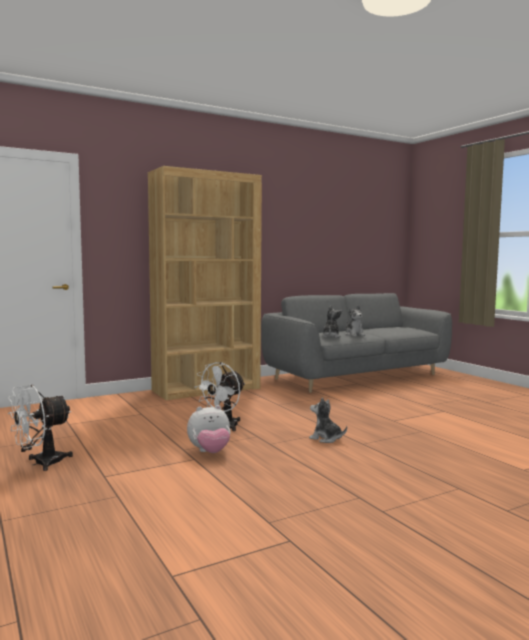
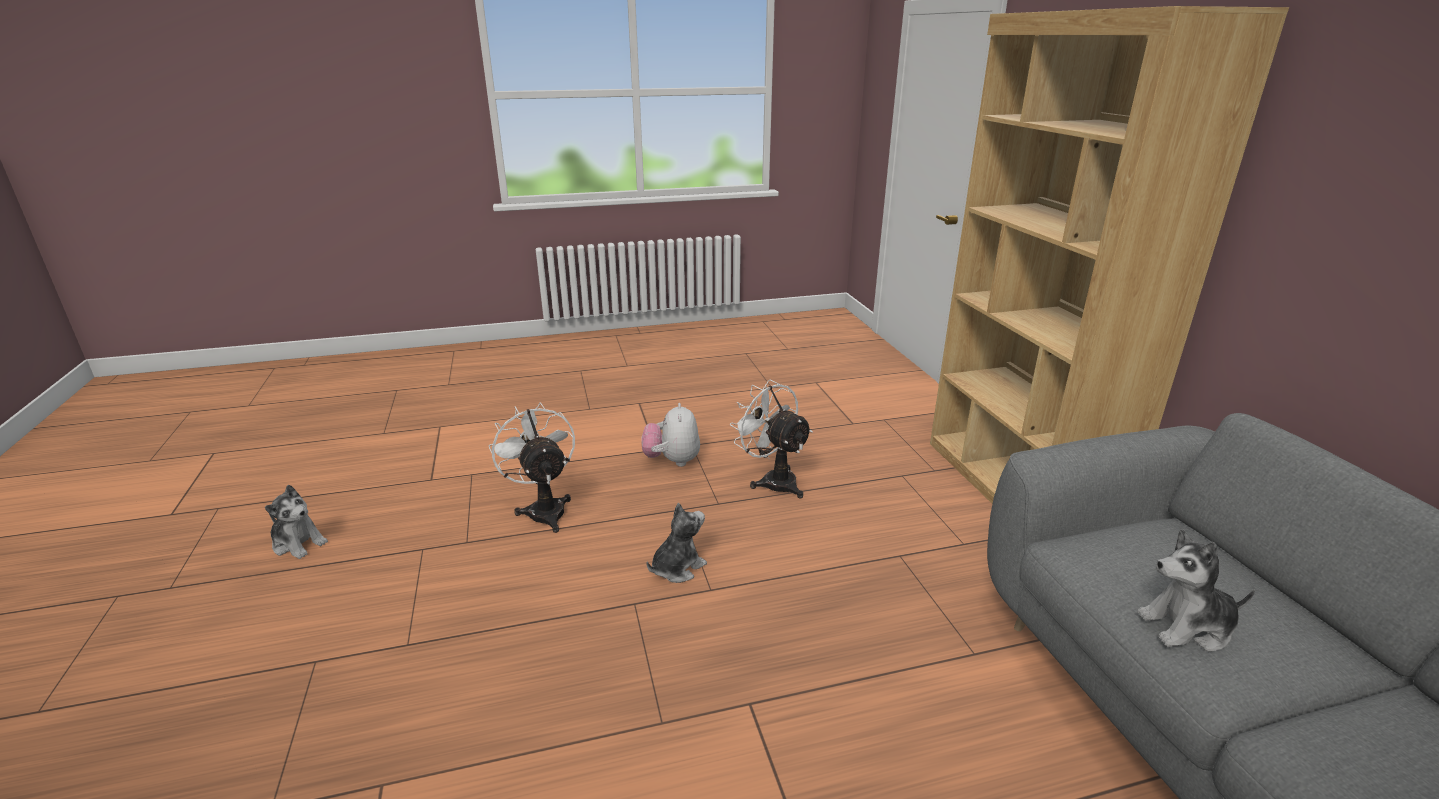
camera: 105 degrees right, 20 degrees up
(41, 463) = (691, 376): white fan -> white fan (544, 509)
(331, 336) = (1112, 561): plush toy -> plush toy (299, 543)

